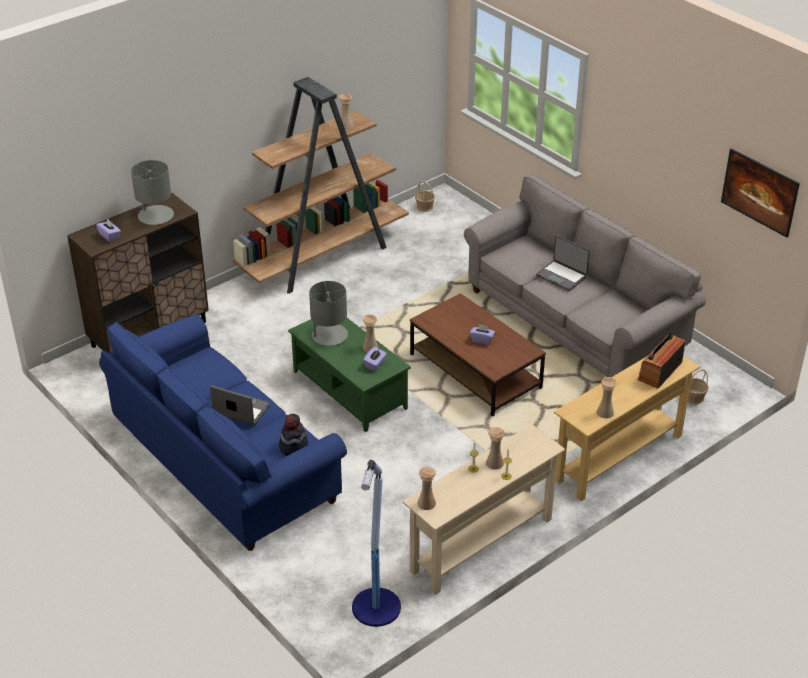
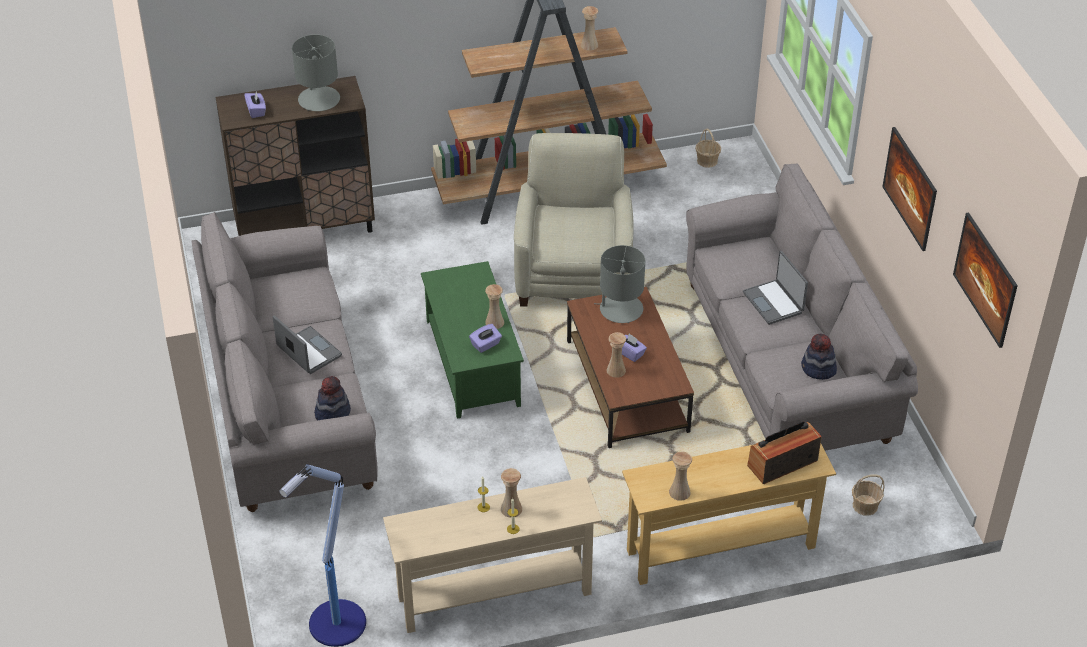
camera: 25 degrees right, 5 degrees up
(225, 462) = (289, 403): blue sofa -> grey sofa
(329, 335) = (459, 293): grey table lamp -> grey table lamp (620, 309)
(382, 307) = (573, 273): none -> beige armchair
(426, 503) = (406, 529): beige vase -> beige vase (616, 370)
(624, 309) = (818, 369): none -> hat
(653, 167) = (907, 203): none -> picture

